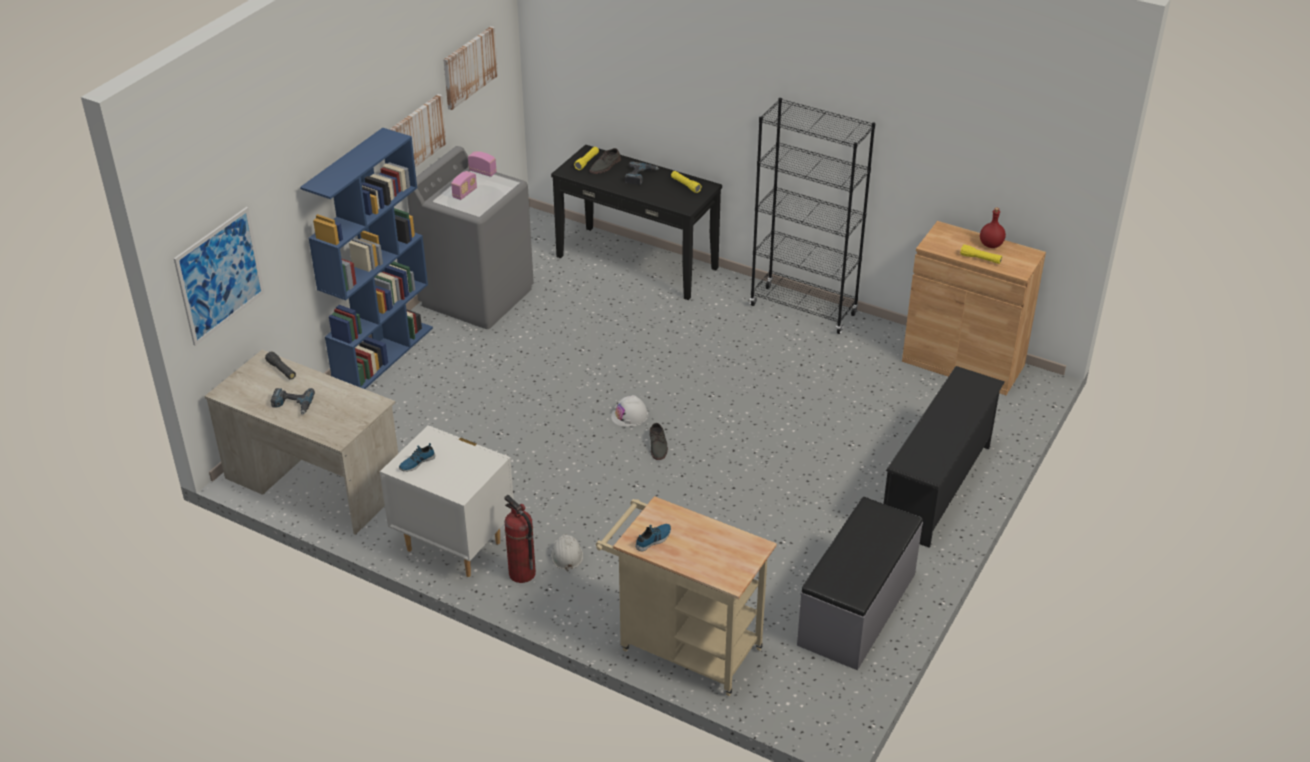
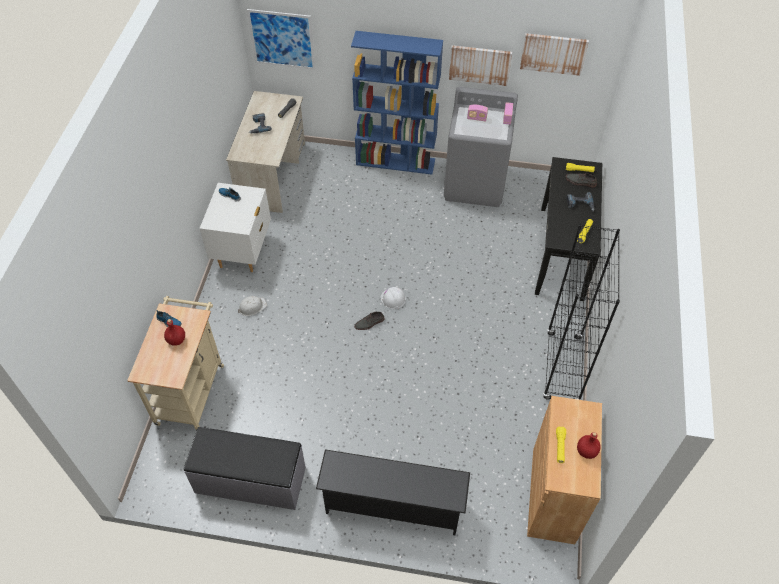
camera: 70 degrees right, 15 degrees up
(522, 573) = (230, 291): fire extinguisher -> none
(690, 536) = (177, 340): none -> red bottle

